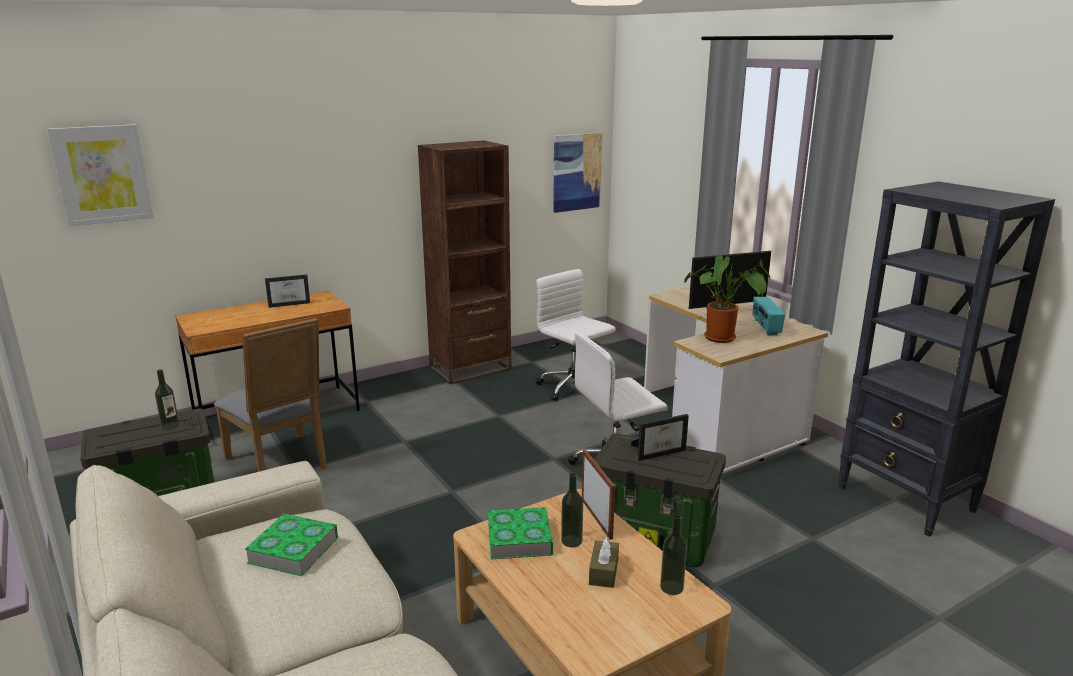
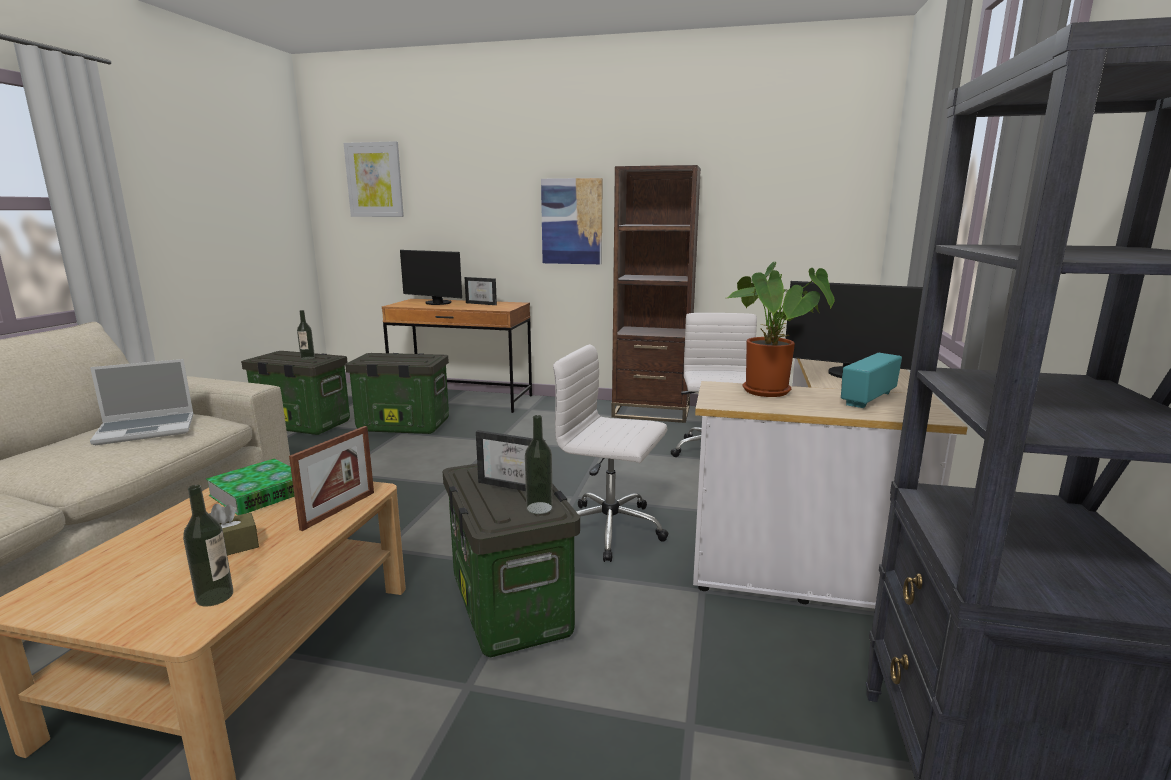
camera: 45 degrees right, 5 degrees down
(236, 316) = (436, 303): none -> monitor
(281, 464) = (402, 426): grey chair -> storage box
(293, 550) = (147, 429): book -> laptop
(571, 541) = (277, 515): bottle -> bottle (539, 508)
(576, 172) = (830, 216): picture -> picture (572, 221)

